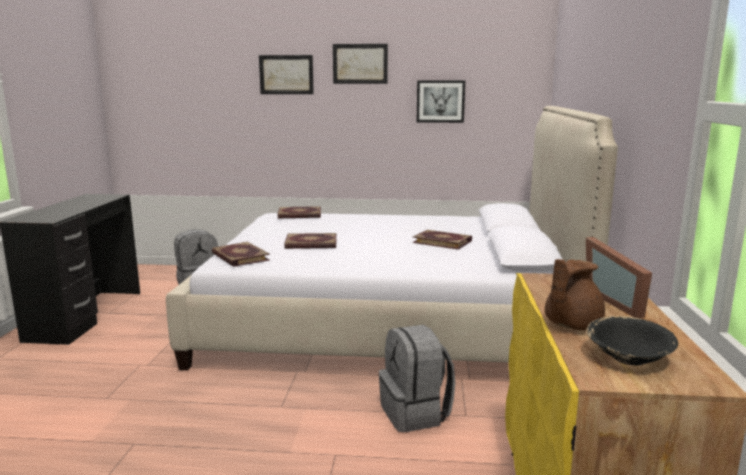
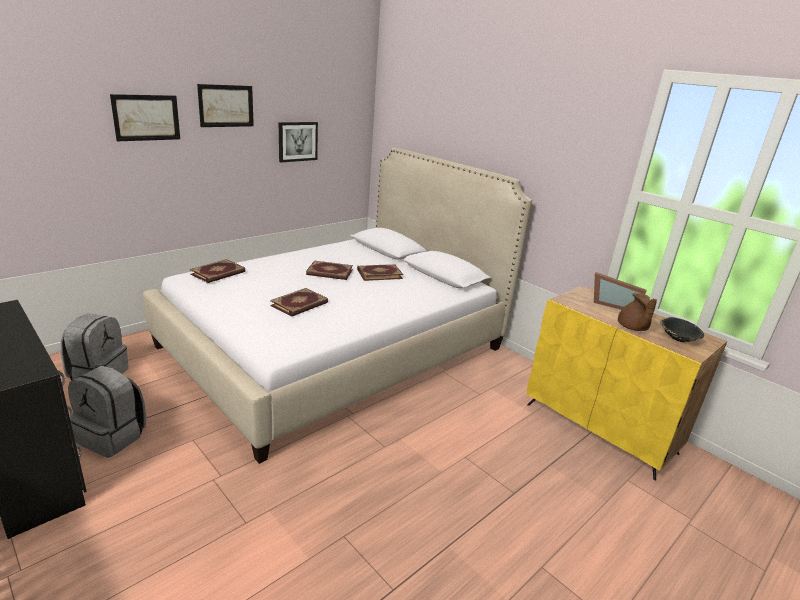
camera: 50 degrees left, 10 degrees up
(239, 257) = (278, 338): book -> book (329, 273)
(415, 413) = (458, 407): grey backpack -> grey backpack (113, 436)

